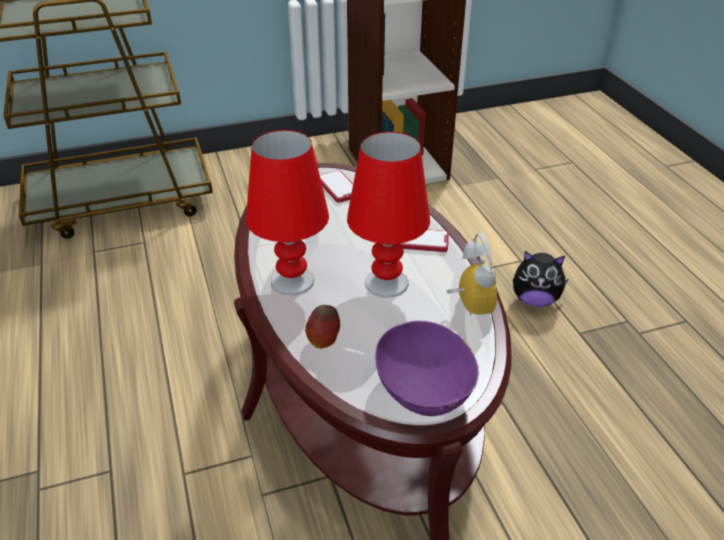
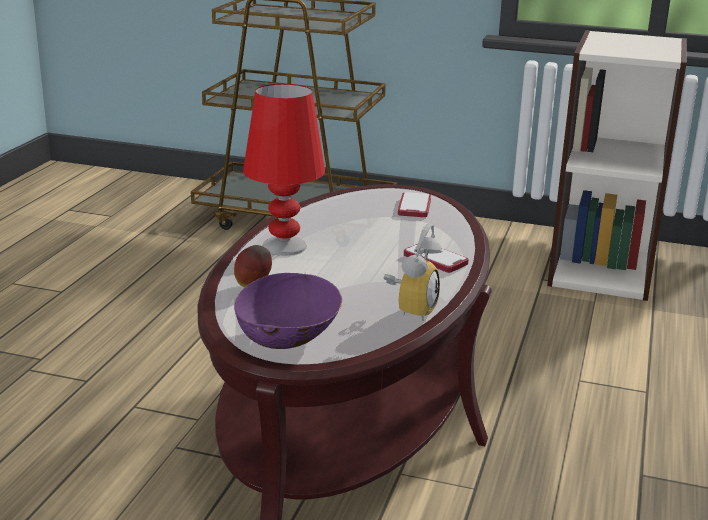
camera: 35 degrees right, 15 degrees down
(386, 282) = (361, 272): red table lamp -> none
(535, 300) = (621, 428): plush toy -> none

